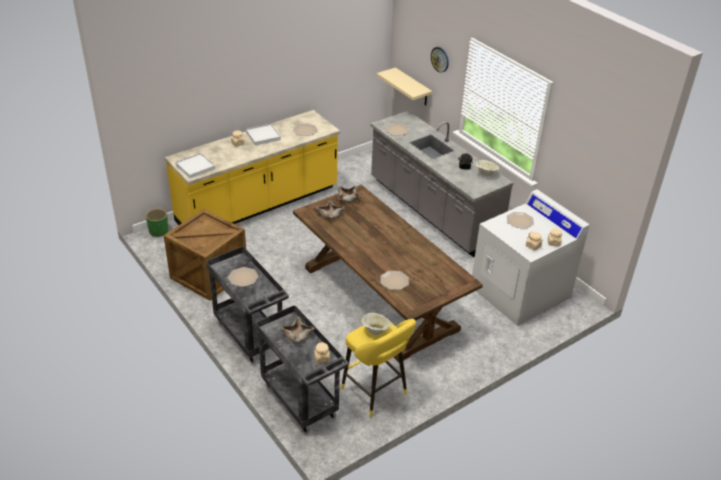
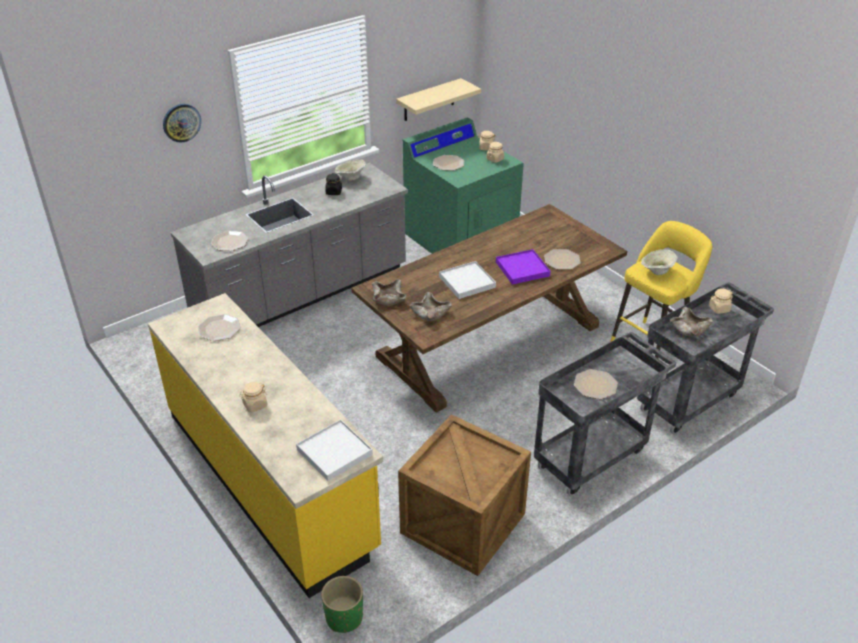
camera: 90 degrees left, 0 degrees up
(263, 136) = (231, 376): white tray -> white tray (467, 282)
(382, 259) = (522, 269): none -> purple tray
(412, 87) = (139, 206): beige shelf -> beige shelf (429, 100)
(520, 292) = (461, 238): white washing machine -> green washing machine

